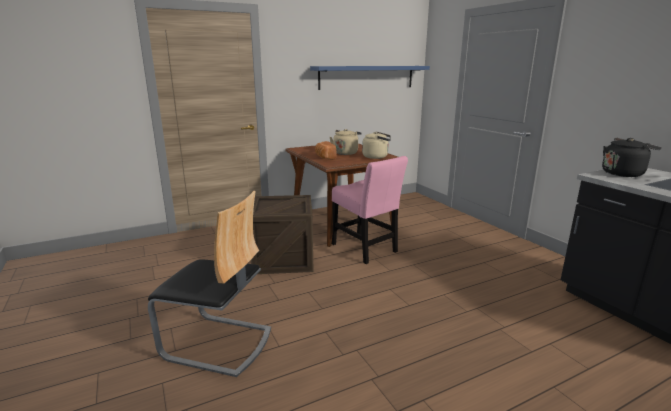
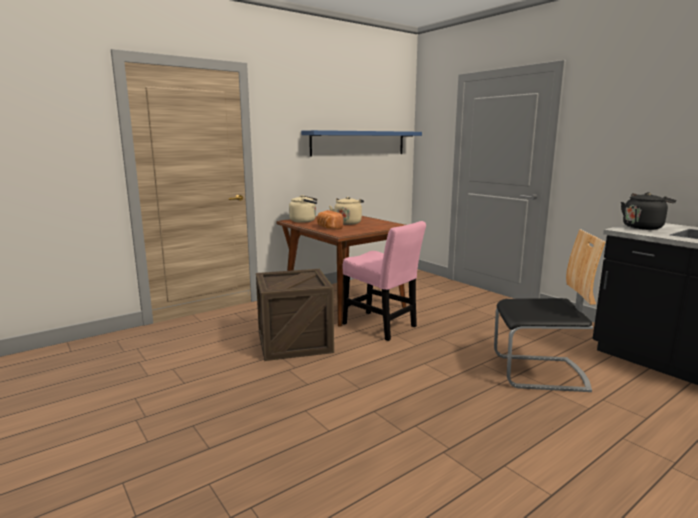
camera: 10 degrees left, 5 degrees down
(218, 343) = (257, 435): chair -> chair (539, 373)
(377, 157) = (384, 225): beige kettle -> beige kettle (304, 221)

